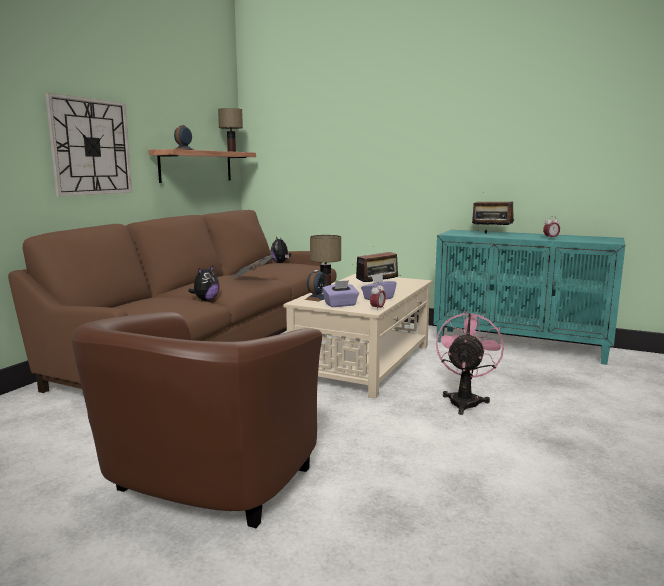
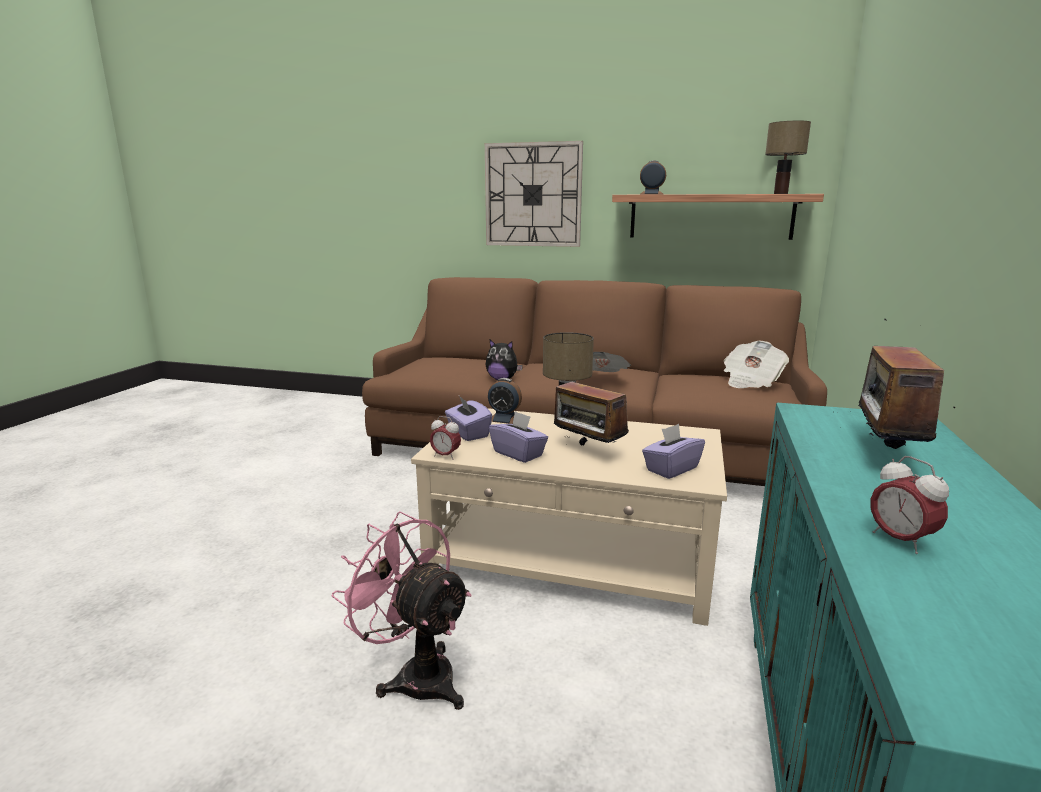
camera: 80 degrees right, 5 degrees up
(203, 489) = (223, 502): brown armchair -> none
(280, 262) = (751, 381): plush toy -> newspaper
(404, 282) = (671, 469): none -> purple tissue box
(465, 400) = (416, 674): pink fan -> pink fan turned 150 degrees counterclockwise

